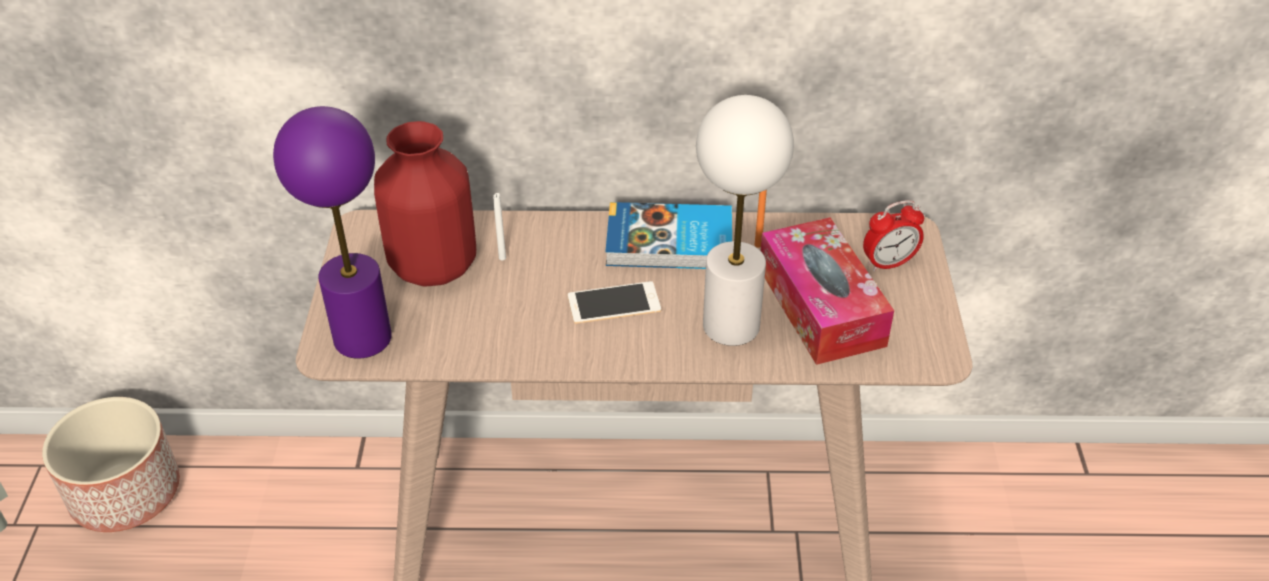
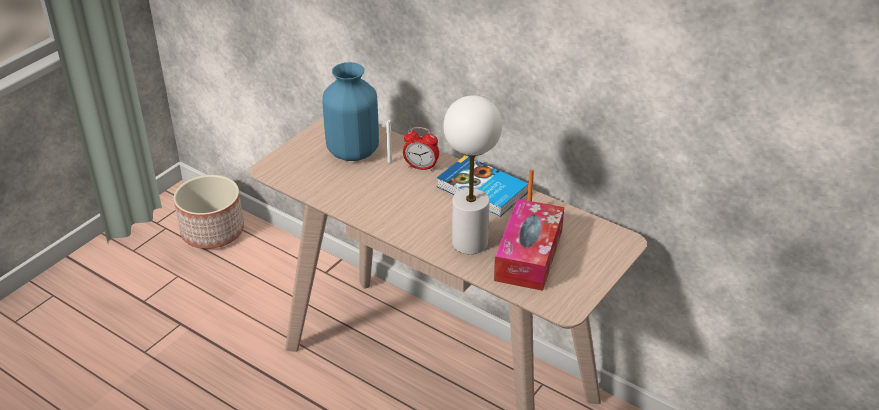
camera: 35 degrees right, 5 degrees down
(362, 338) = (289, 169): purple table lamp -> none
(435, 266) = (354, 152): red vase -> blue vase
(614, 303) = (421, 206): phone -> none
(888, 263) = (593, 252): alarm clock -> alarm clock (421, 167)

